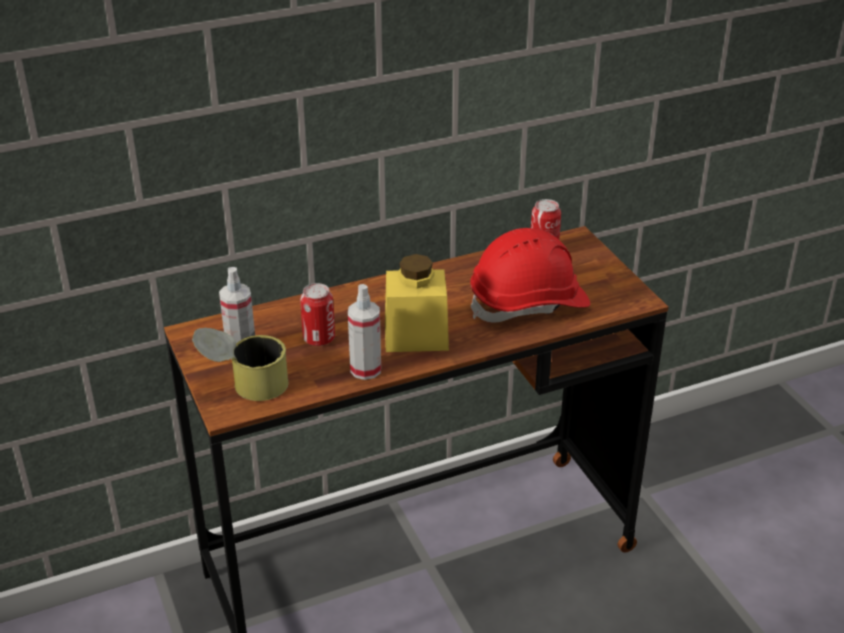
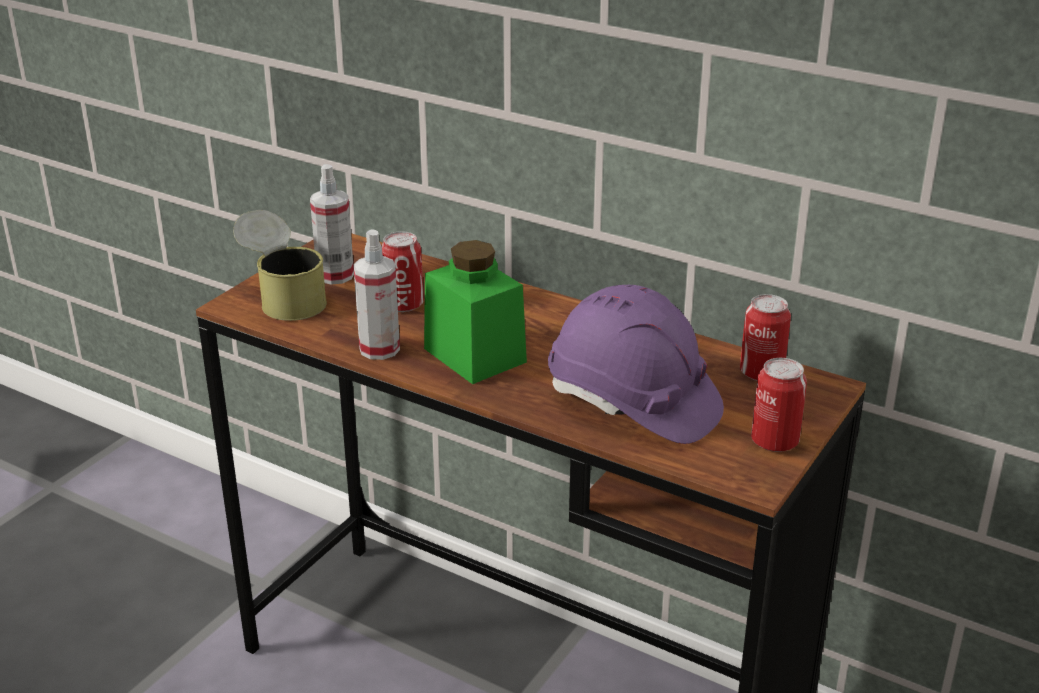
camera: 55 degrees right, 5 degrees down
(416, 336) = (475, 355): yellow jar -> green jar
(529, 304) = (632, 403): red hard hat -> purple hard hat
(611, 278) = (774, 441): none -> can

